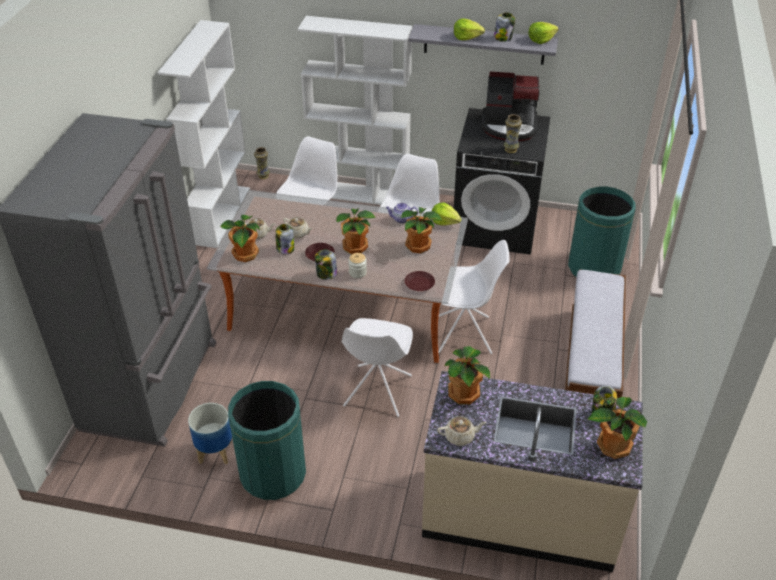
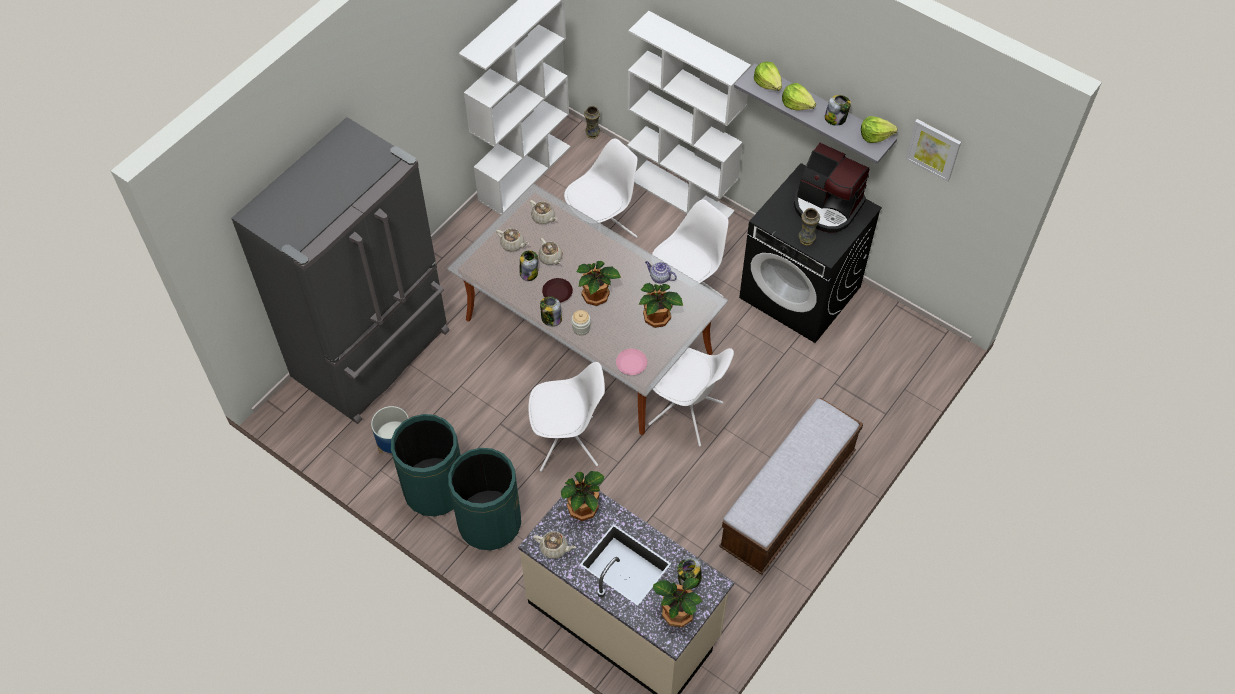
camera: 25 degrees right, 15 degrees up
(245, 255) = (488, 266): potted plant -> none
(274, 209) = (543, 217): none -> beige teapot
(377, 392) = (568, 444): white chair -> white chair turned 135 degrees counterclockwise
(419, 283) = (631, 363): brown plate -> pink plate
(444, 221) = (701, 296): lettuce -> lettuce (767, 83)
(593, 32) = (933, 149): none -> picture
(593, 268) = (871, 386): green trash can -> green trash can (489, 522)

